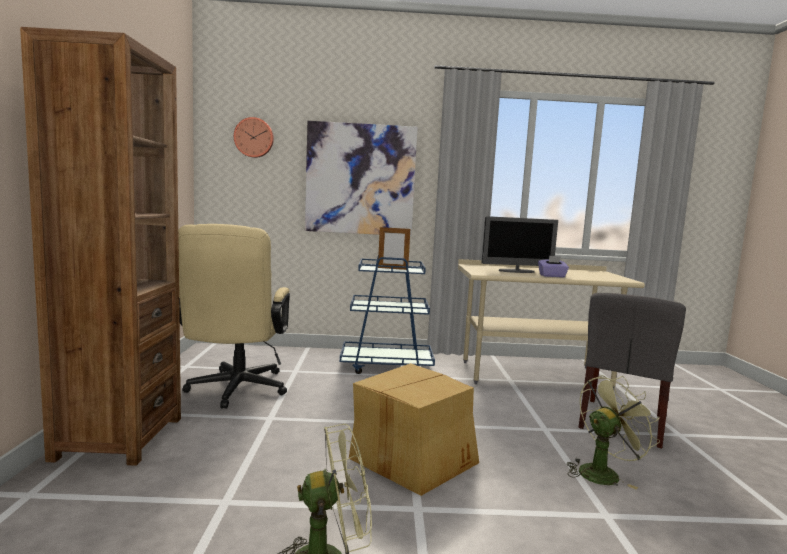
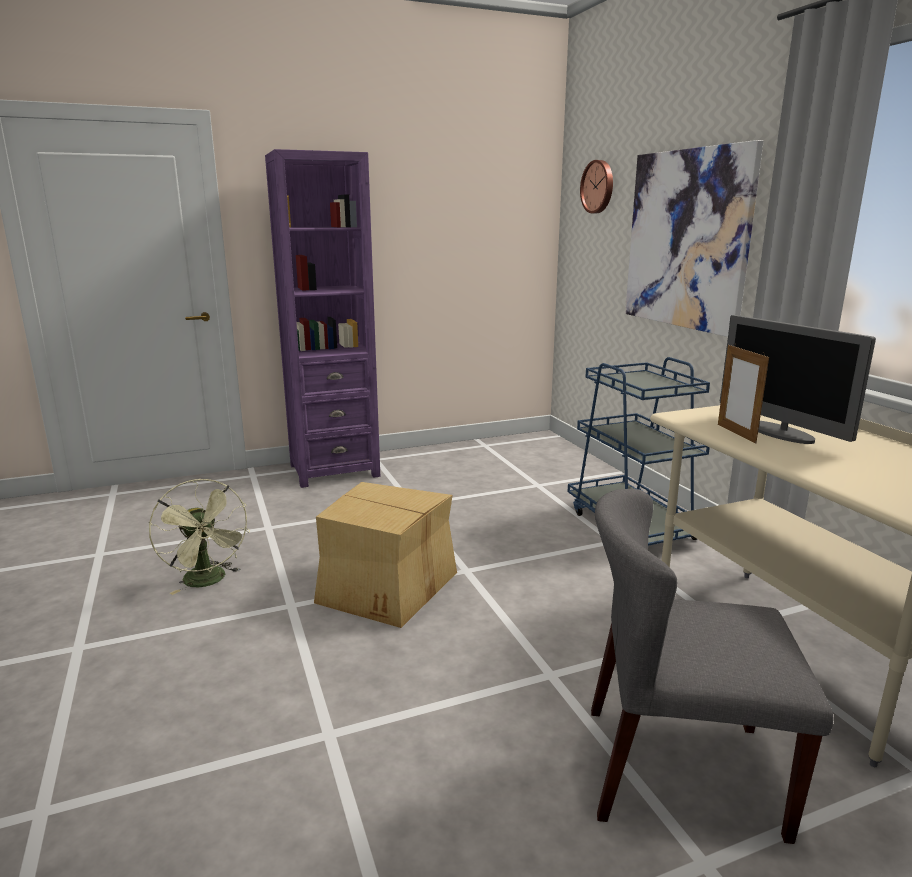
camera: 70 degrees right, 10 degrees up
(119, 438) = (334, 470): brown bookcase -> purple bookcase
(235, 391) = (453, 477): beige office chair -> none
(392, 268) = (640, 384): picture frame -> picture frame (736, 433)
(552, 276) = (789, 457): purple tissue box -> none
(603, 472) = (445, 735): green fan -> none

